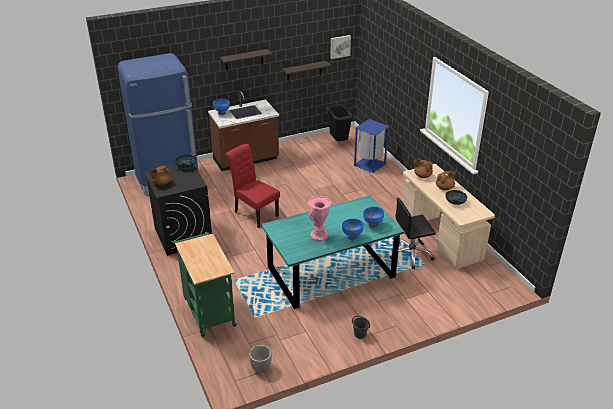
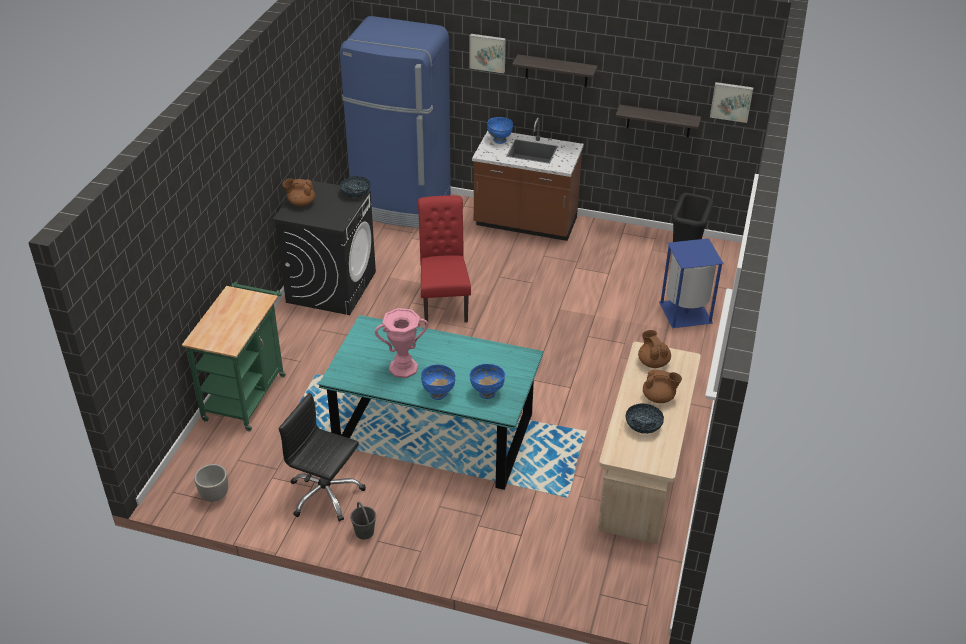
camera: 40 degrees right, 5 degrees up
(201, 61) = (488, 52): none -> picture
(411, 255) = (566, 473): black office chair -> black office chair (325, 494)

